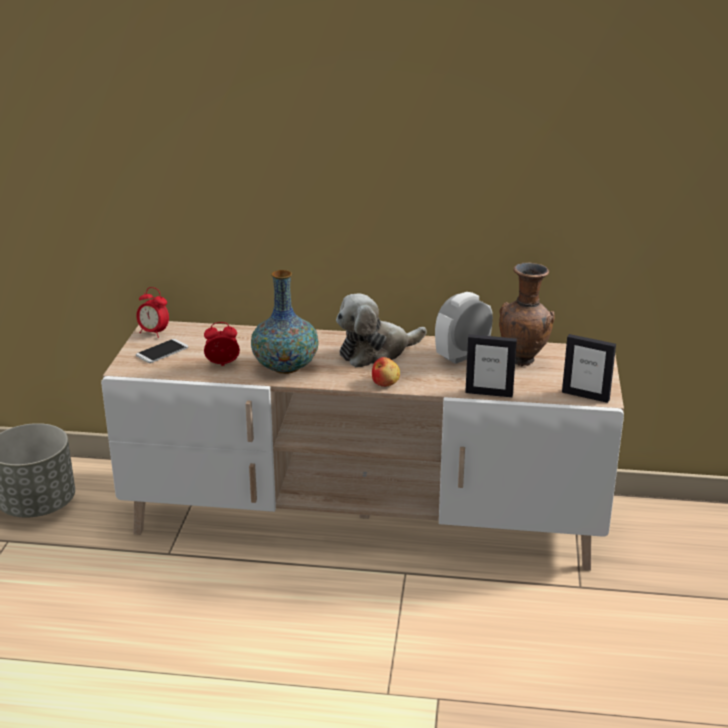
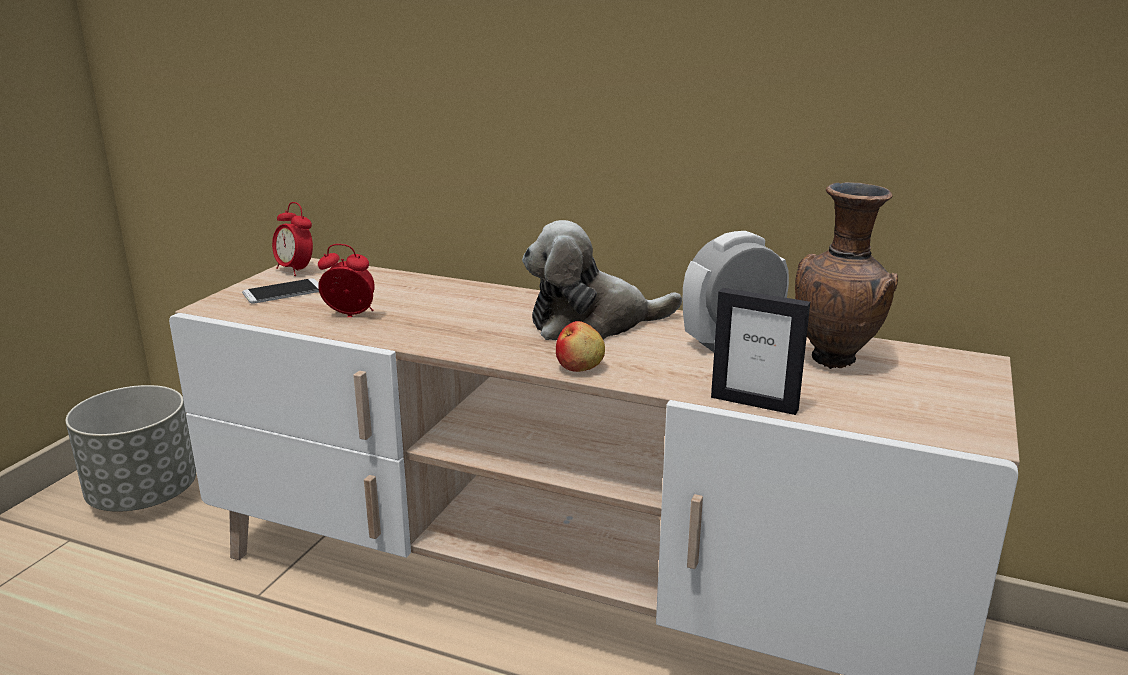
camera: 15 degrees right, 5 degrees down
(285, 367) = (439, 328): vase -> none
(585, 396) = (941, 429): picture frame -> none

